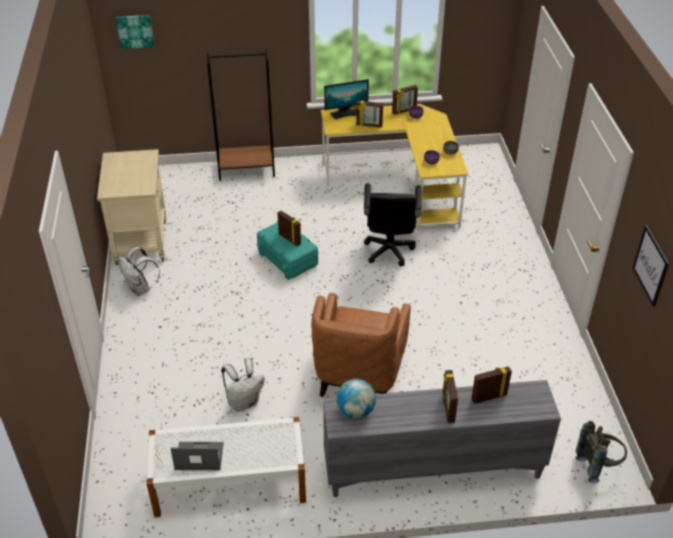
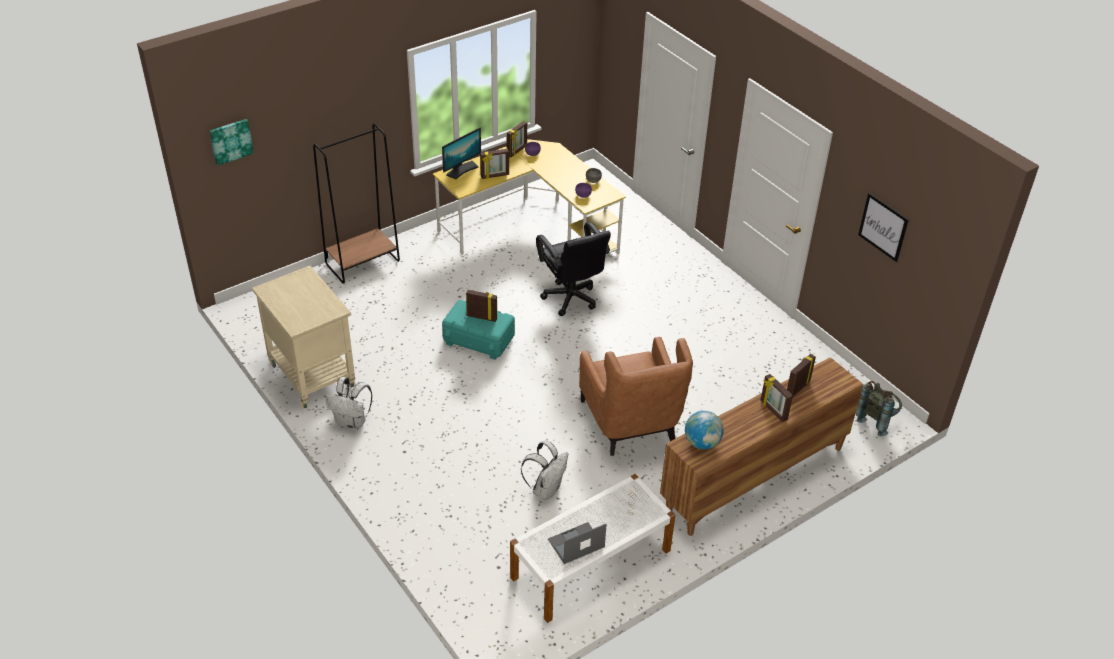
camera: 30 degrees left, 0 degrees up
(434, 469) = (754, 478): grey dresser -> brown dresser

